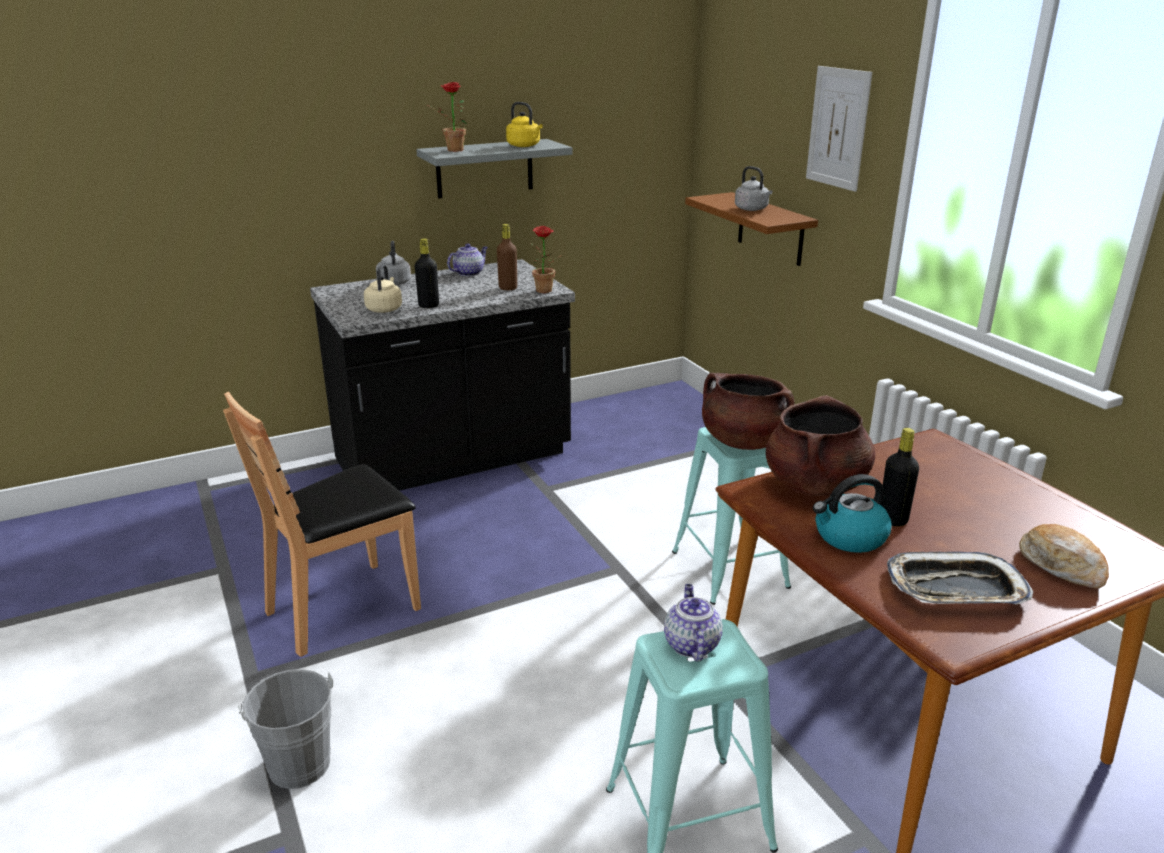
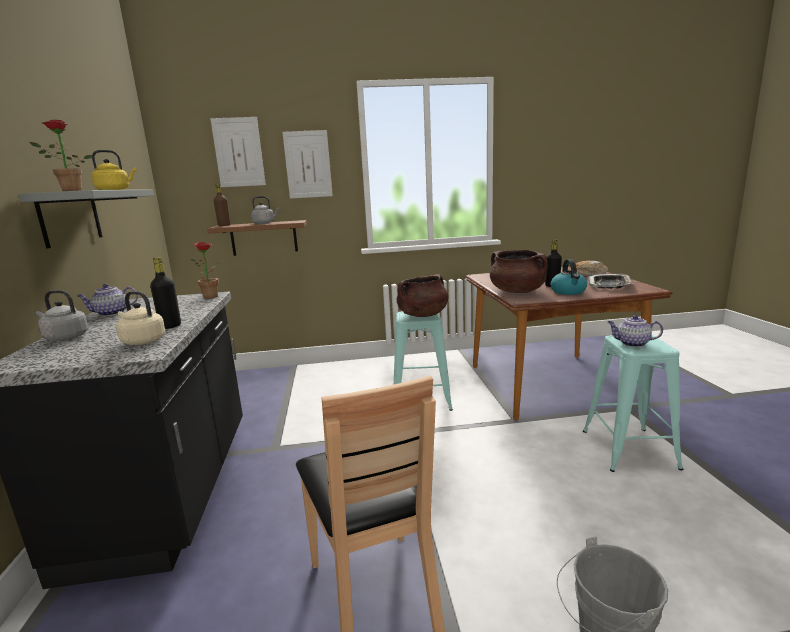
camera: 70 degrees left, 10 degrees down
(469, 273) = (111, 313): teapot -> teapot turned 90 degrees counterclockwise
(508, 288) = (182, 304): brown bottle -> brown bottle (224, 225)
(769, 90) = (238, 152): none -> picture

